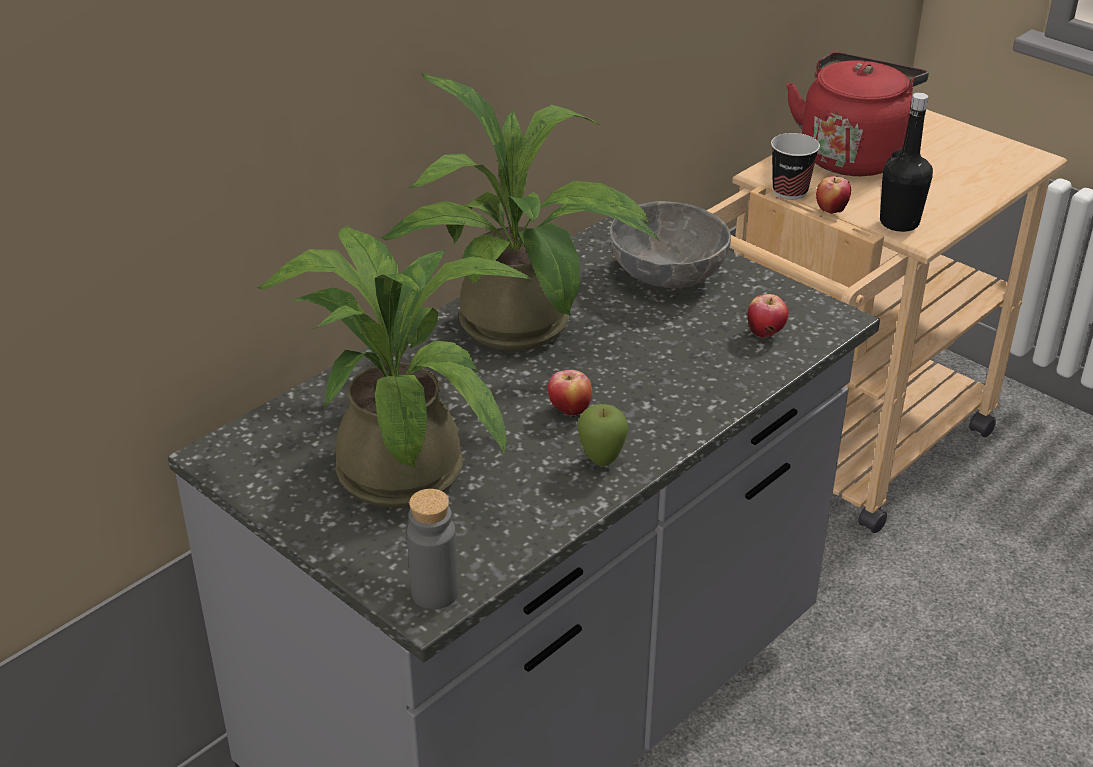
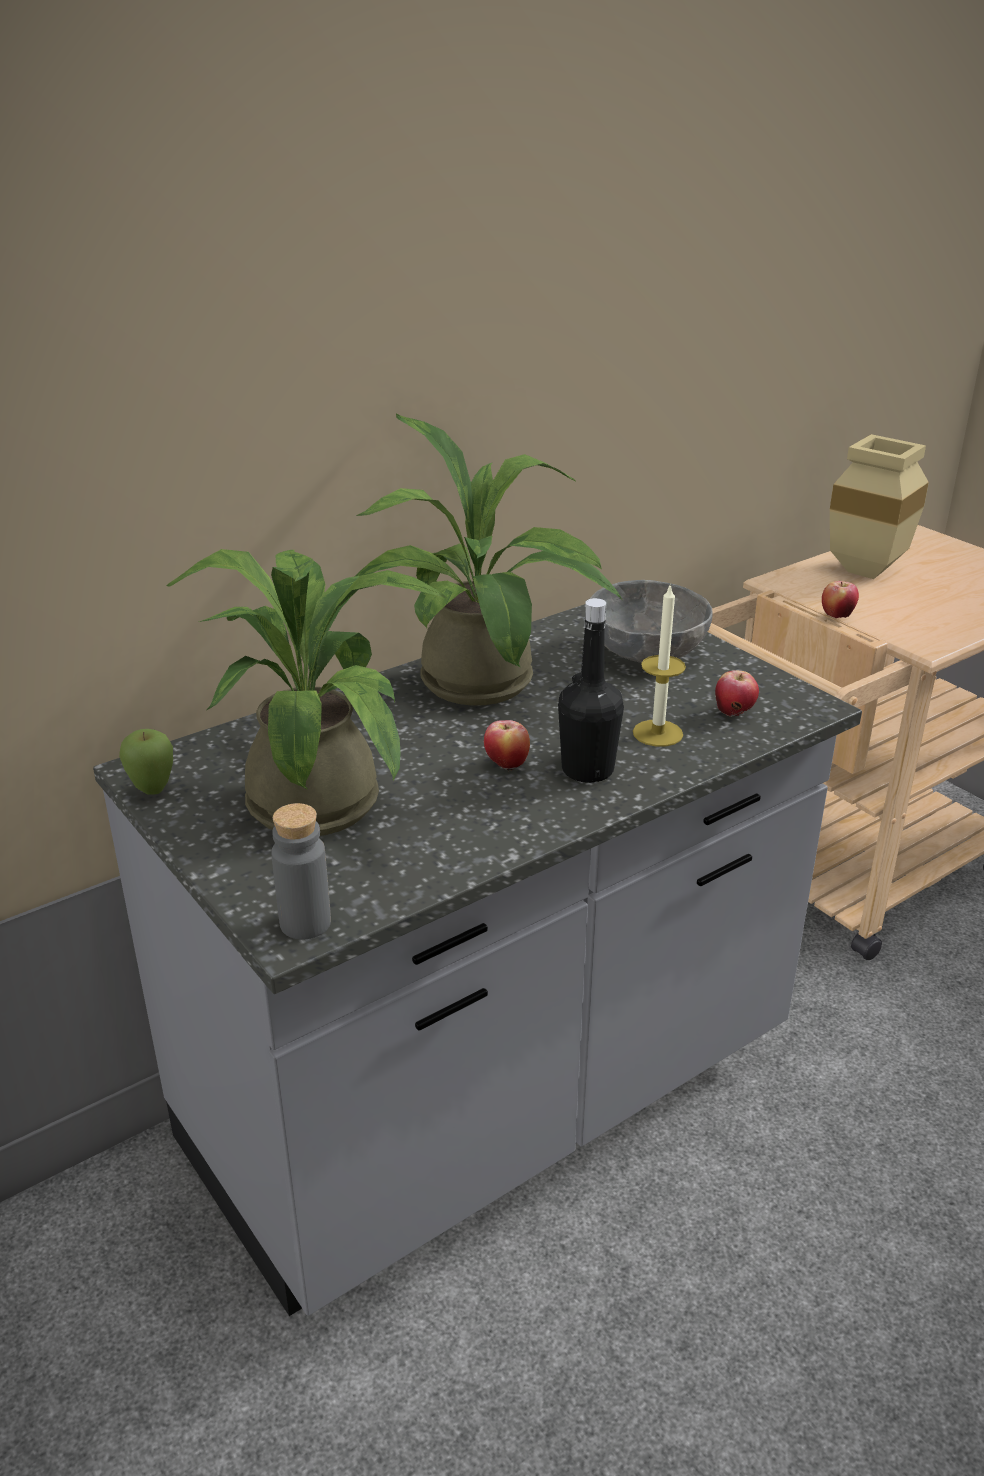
camera: 10 degrees right, 5 degrees down
(601, 462) = (525, 815): apple -> apple (153, 791)
(700, 362) = (657, 733): none -> candle
(790, 191) = (798, 597): cup -> none
(852, 155) = (870, 572): red kettle -> beige vase
(899, 223) = (906, 632): black bottle -> black bottle (587, 770)

